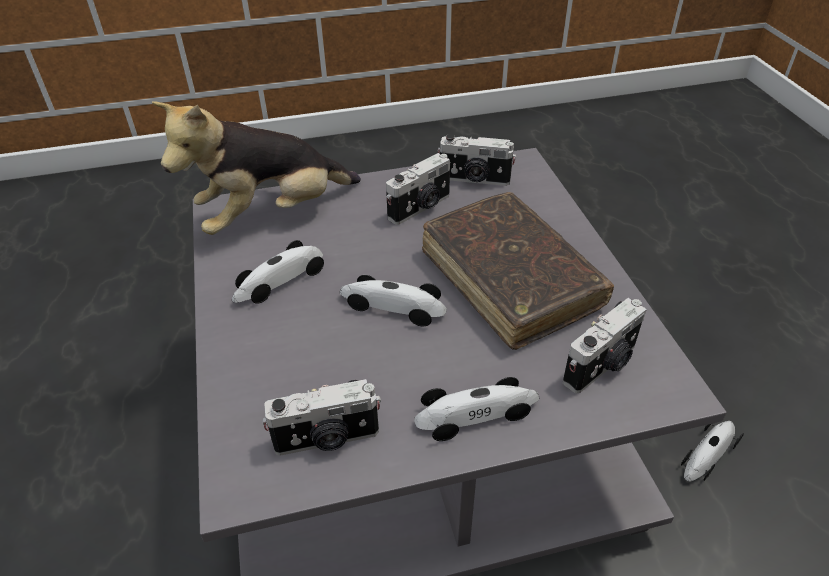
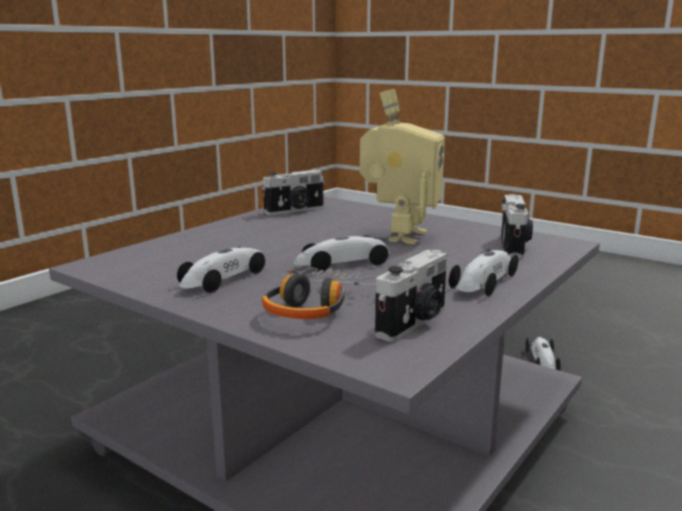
camera: 40 degrees left, 25 degrees down
(272, 215) = (155, 256): plush toy -> none
(279, 280) = (226, 278): toy car -> toy car turned 150 degrees counterclockwise
(291, 364) = (317, 305): none -> headphones
(421, 207) = (279, 227): camera -> none
(510, 279) = (399, 235): brown book -> toy robot

